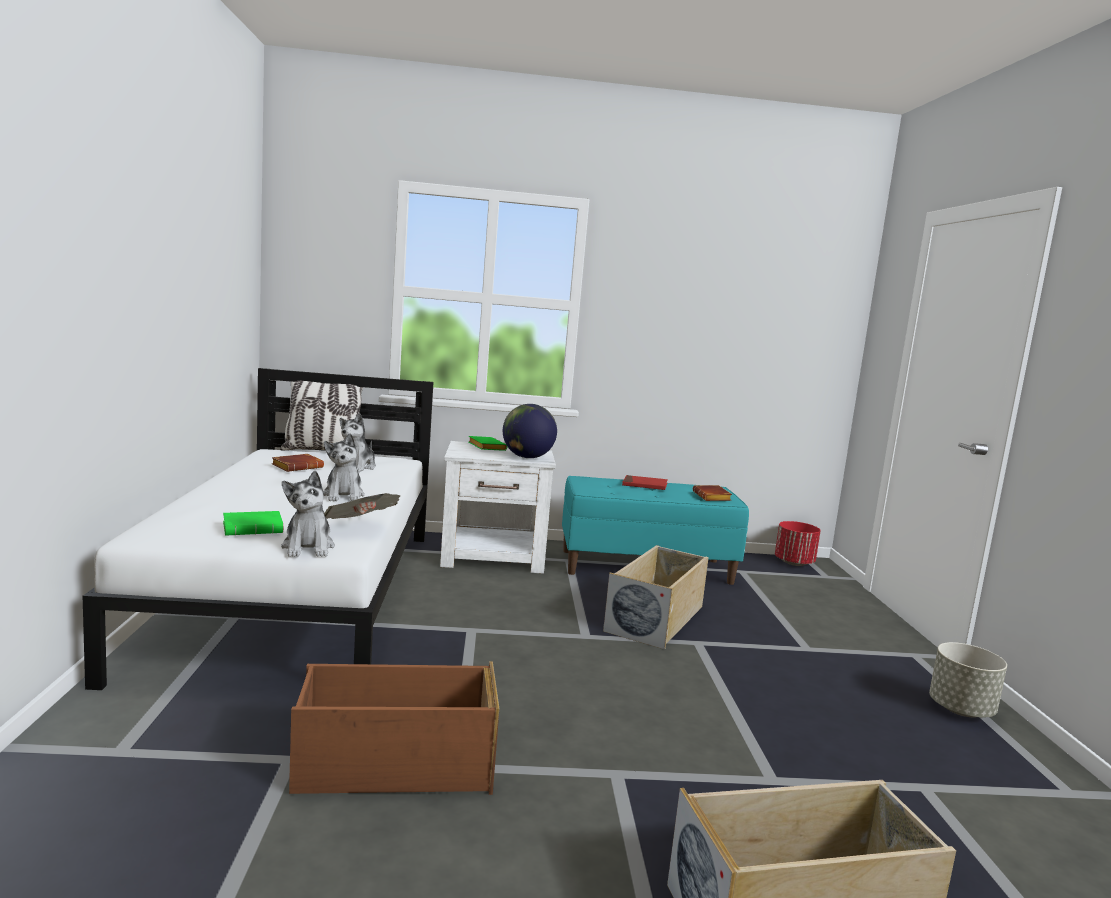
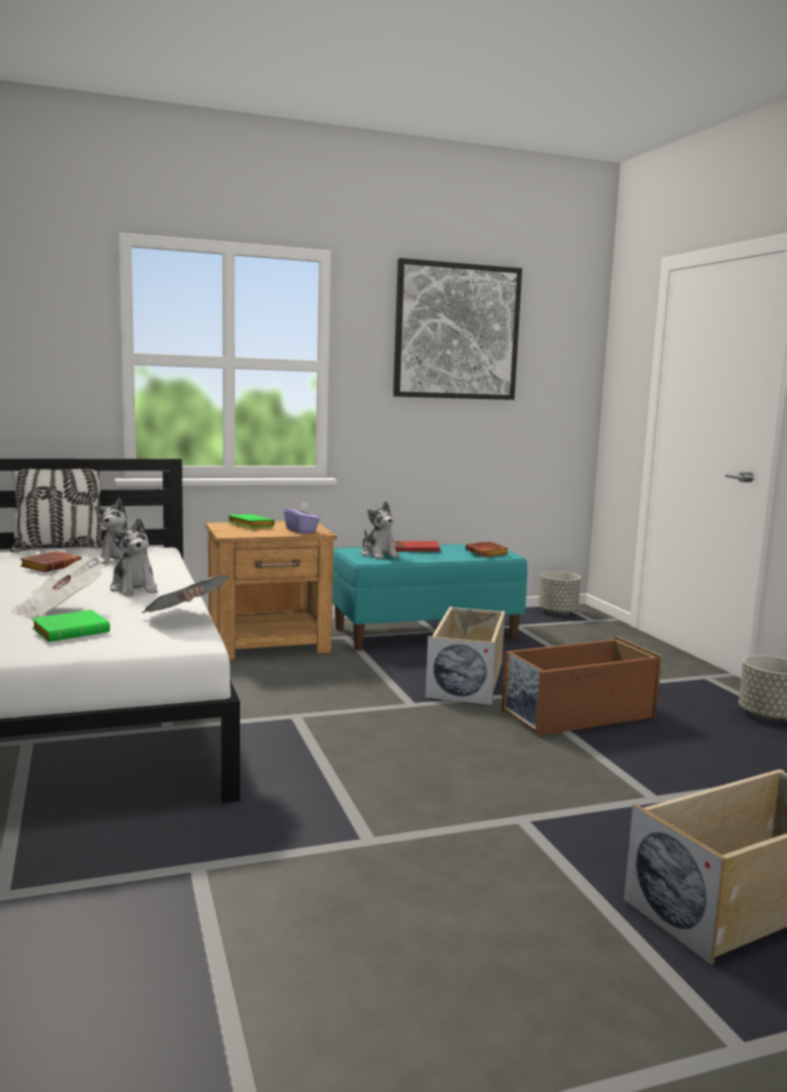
camera: 15 degrees left, 0 degrees up
(264, 507) = (59, 610): none -> newspaper
(308, 547) = (152, 642): plush toy -> plush toy (378, 554)
(393, 766) = (308, 852): brown storage box -> brown storage box (576, 715)
(494, 557) = (270, 644): white nightstand -> brown nightstand
(527, 457) = (301, 531): globe -> purple tissue box
(709, 279) = (456, 331): none -> picture
(794, 563) = (558, 612): red planter -> grey planter

